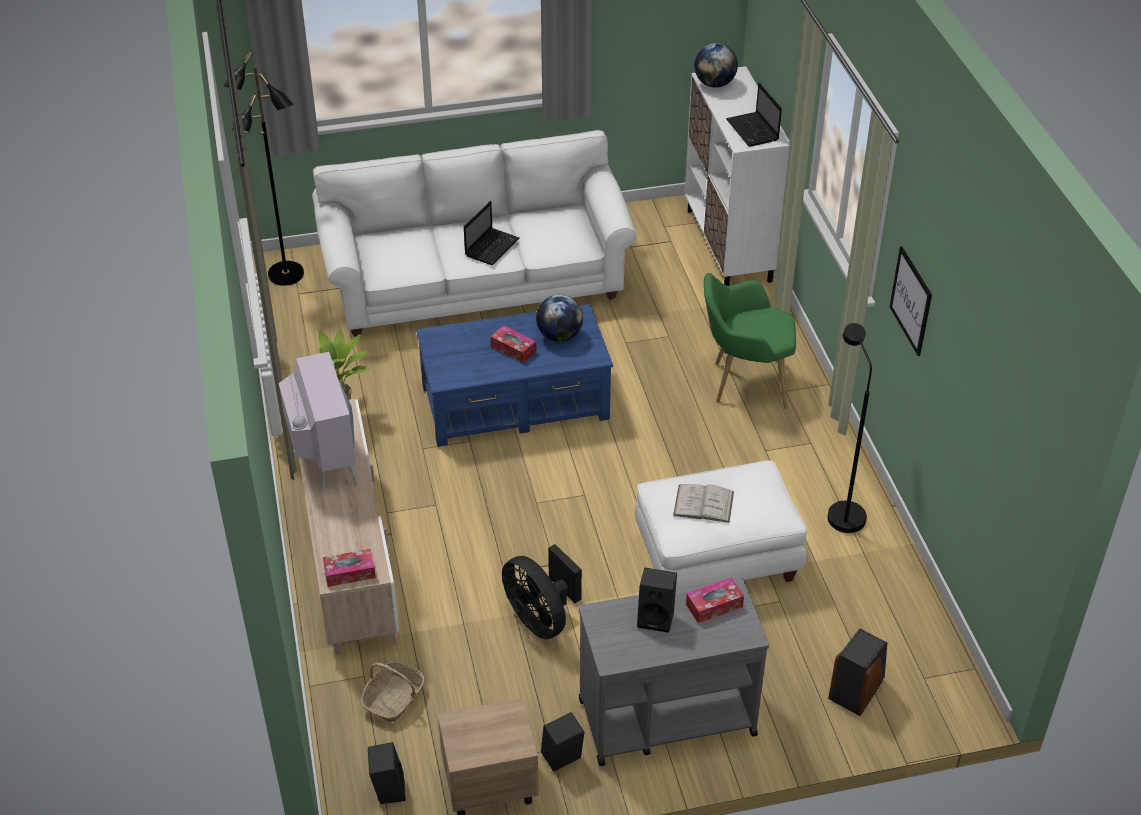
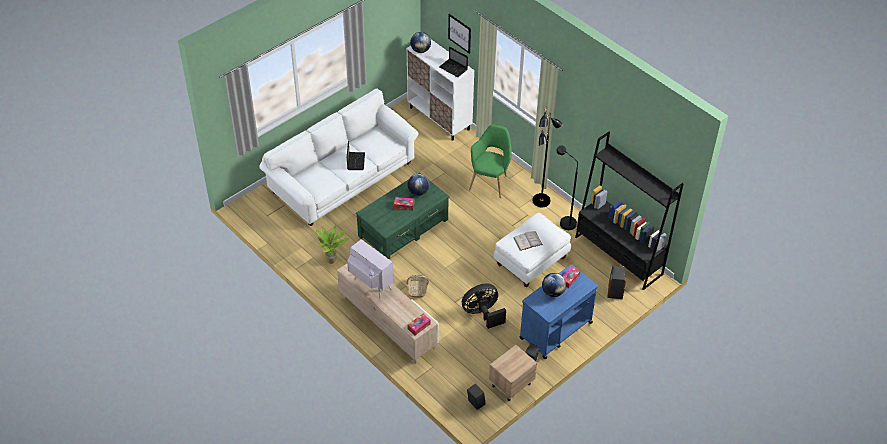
camera: 30 degrees left, 5 degrees up
(286, 275) = (253, 209): black floor lamp -> black floor lamp (541, 201)
(394, 699) = (451, 370): basket -> basket (417, 289)
(516, 402) = (404, 228): blue coffee table -> green coffee table
(541, 618) = (482, 314): black fan -> black fan turned 135 degrees clockwise
(657, 617) = (553, 292): black speaker -> globe
(665, 717) = (555, 330): grey cart -> blue cart
(744, 383) = (490, 181): green armchair -> green armchair turned 135 degrees clockwise
(911, 300) = (577, 128): picture -> picture (459, 33)
(913, 624) = (618, 256): none -> black bookcase

